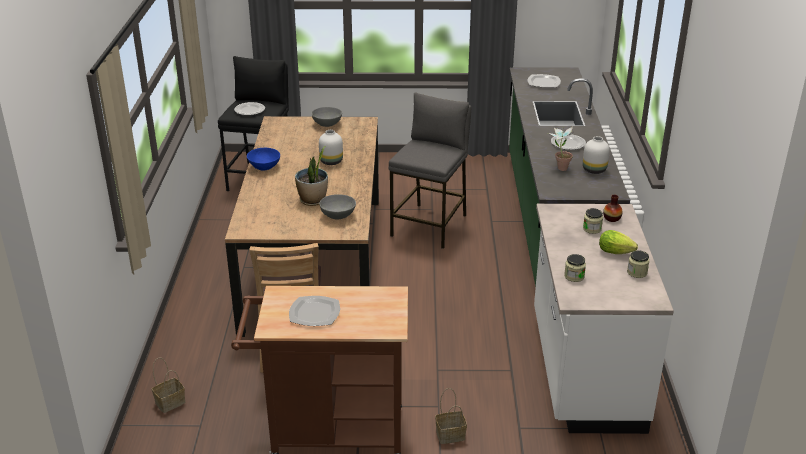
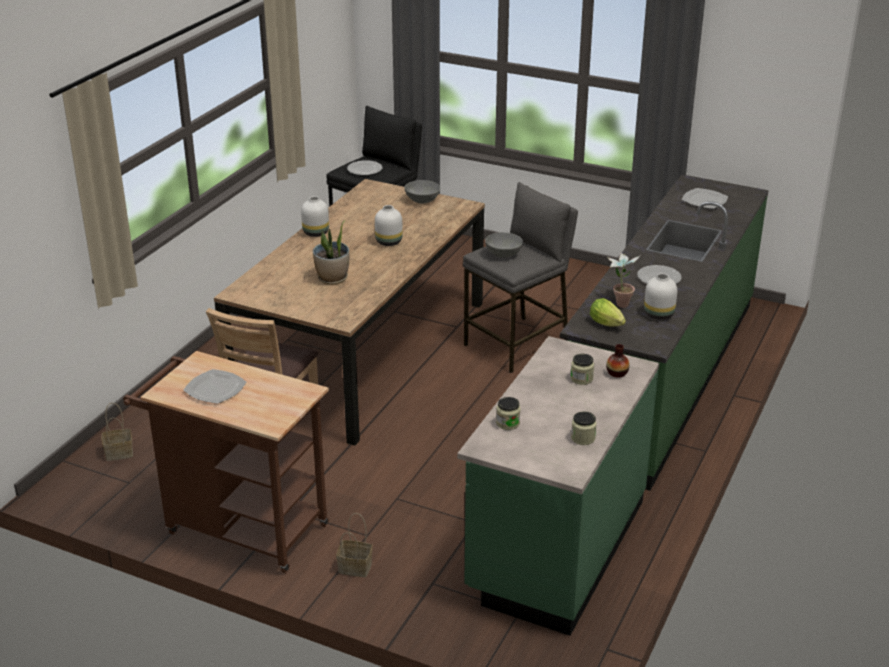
camera: 25 degrees right, 0 degrees up
(264, 167) = (316, 233): blue bowl -> white vase
(338, 215) = (343, 300): grey bowl -> grey bowl (503, 254)
(583, 371) = (555, 547): white counter -> green counter
(617, 252) = (583, 411): lettuce -> lettuce (608, 324)

